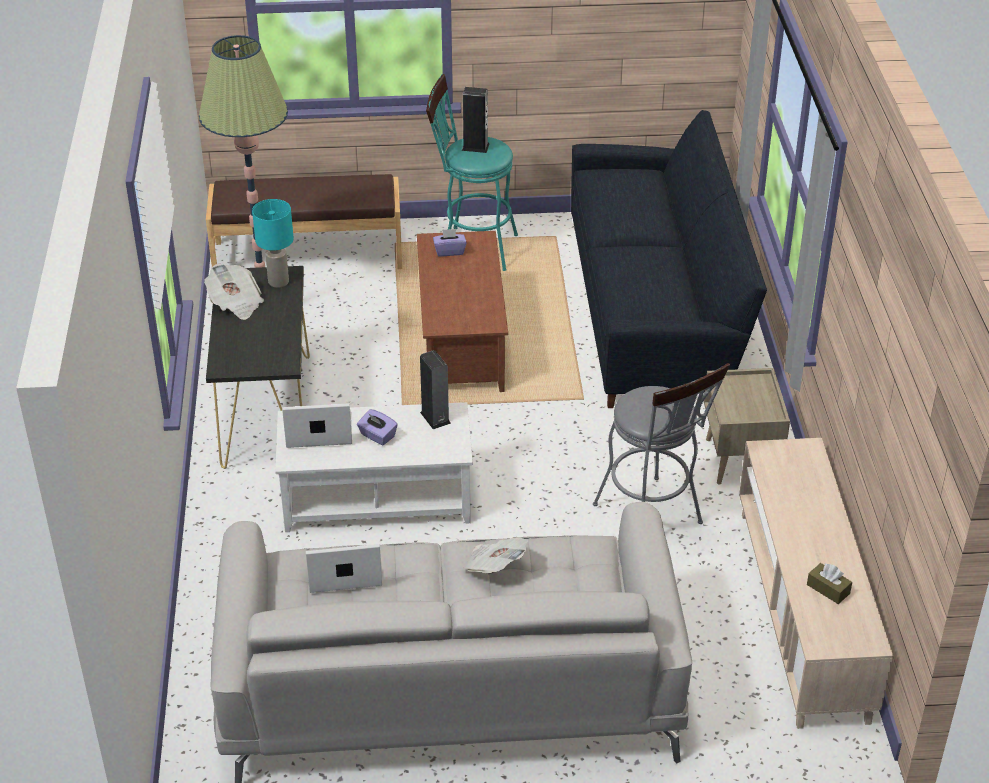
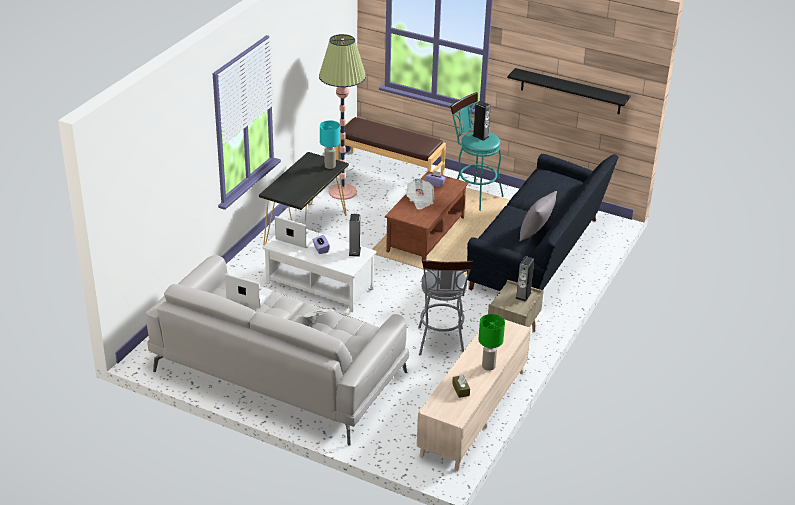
camera: 30 degrees right, 5 degrees down
(235, 303) = (302, 168): newspaper -> newspaper (420, 201)
(607, 28) = (570, 91): none -> black shelf
(683, 278) = (536, 233): none -> grey pillow
(751, 388) = (523, 295): none -> speaker
(828, 529) = (489, 366): none -> green table lamp

